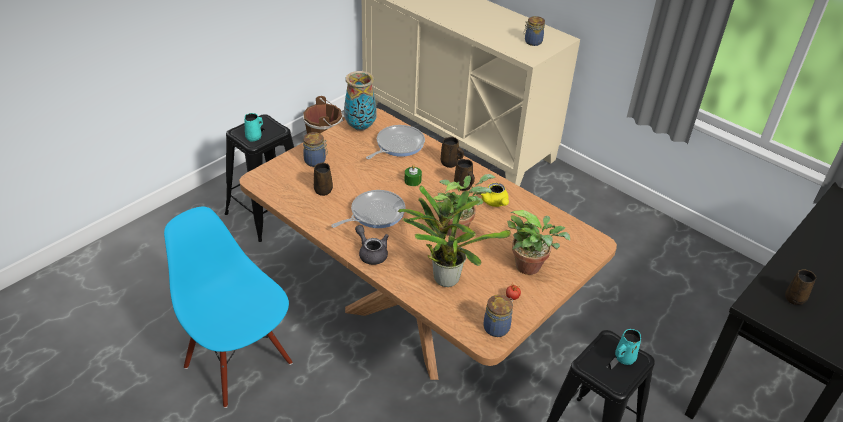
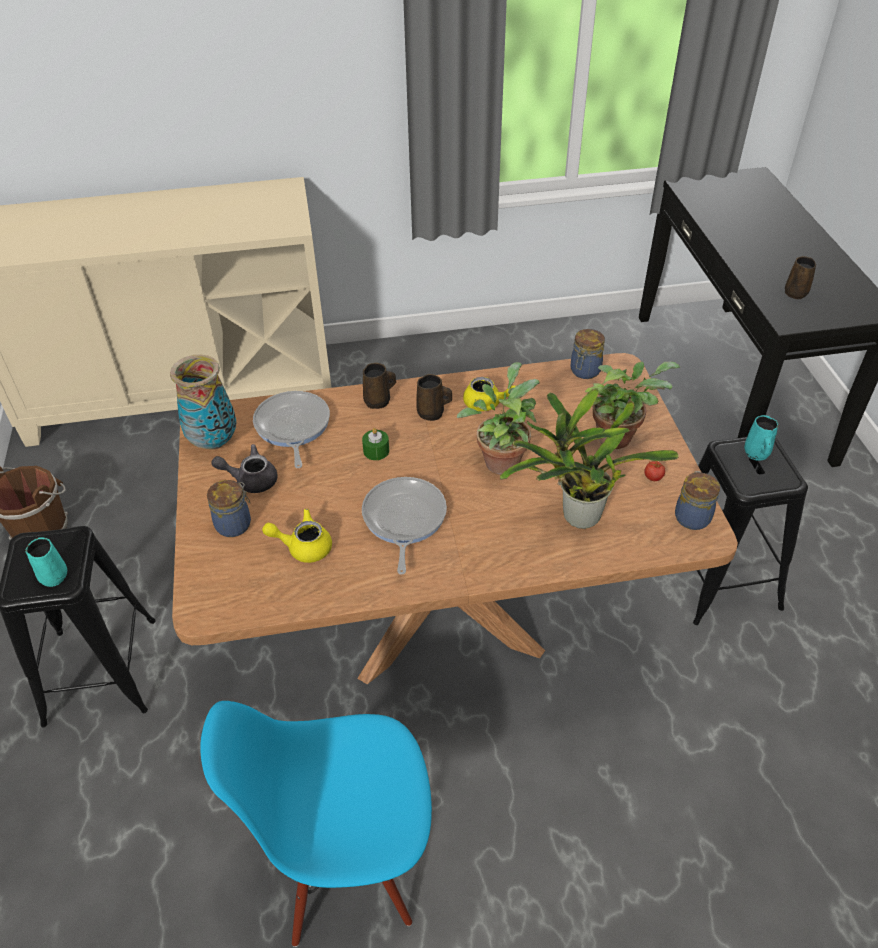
camera: 50 degrees left, 5 degrees up
(323, 189) = (303, 547): brown mug -> yellow teapot
(371, 253) = (475, 562): grey teapot -> grey teapot (251, 480)
(532, 42) = (264, 209): jar -> jar (584, 371)

